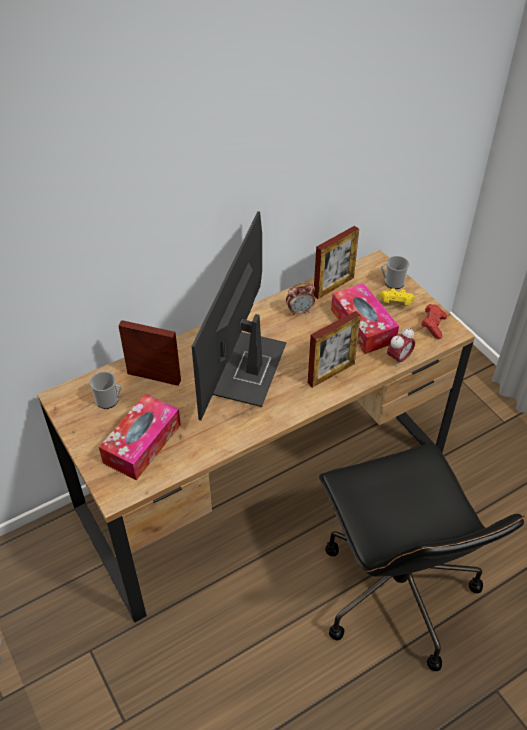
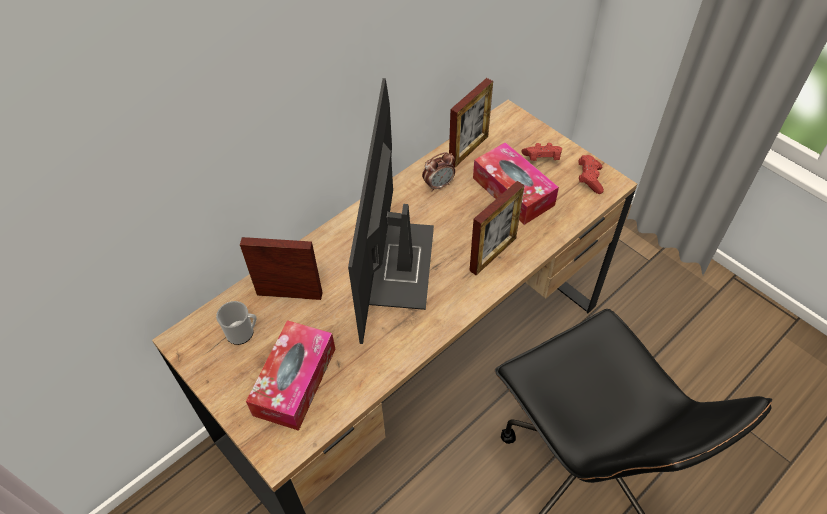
camera: 10 degrees left, 5 degrees up
(392, 282) = (531, 135): mug -> none
(395, 303) = (542, 159): yellow game controller -> red game controller
(399, 359) = (563, 224): alarm clock -> none

